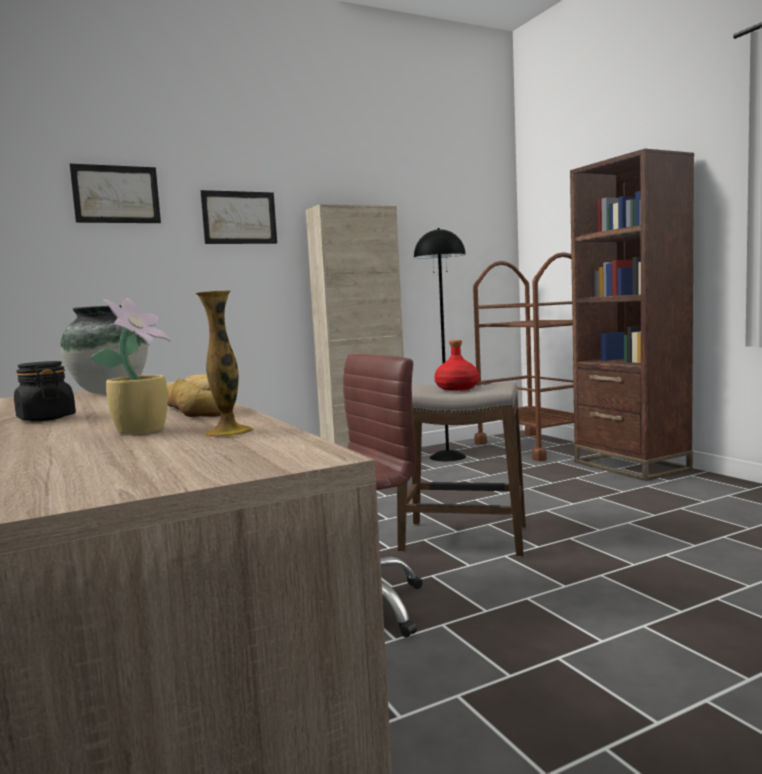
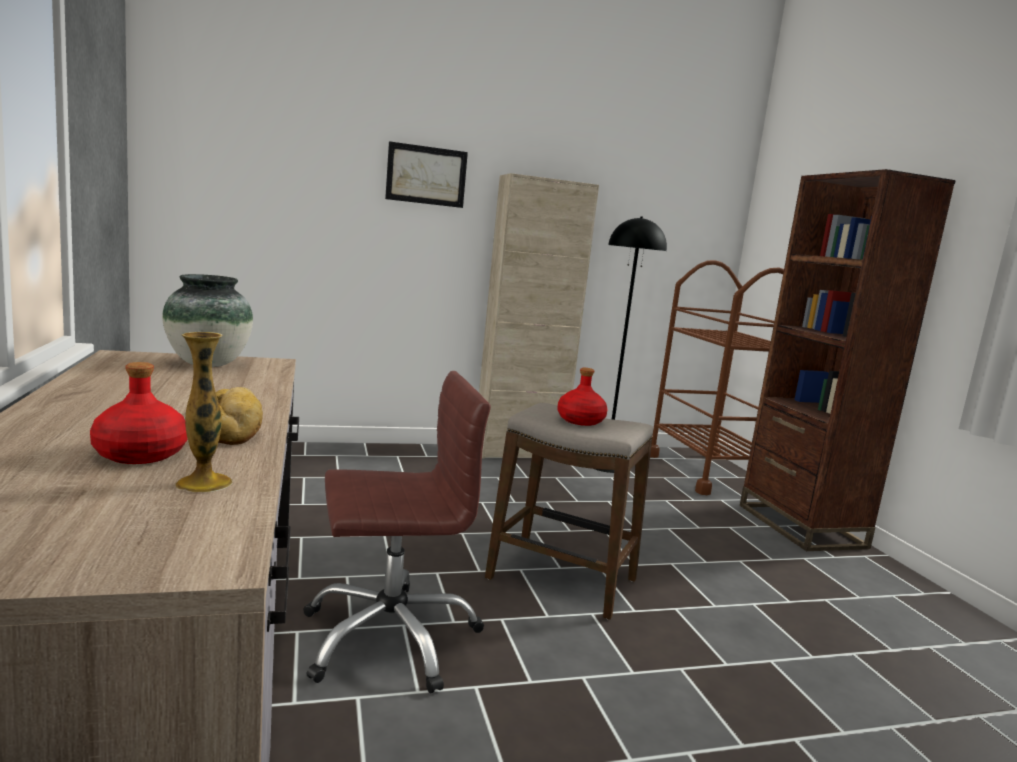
camera: 10 degrees right, 5 degrees up
(46, 418) = (94, 403): black jar -> none
(116, 194) = (300, 136): picture -> none
(143, 430) = (141, 454): potted plant -> red bottle

